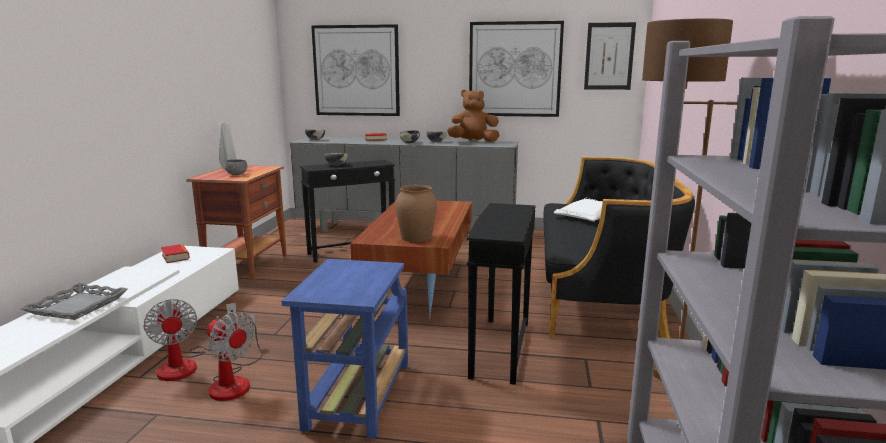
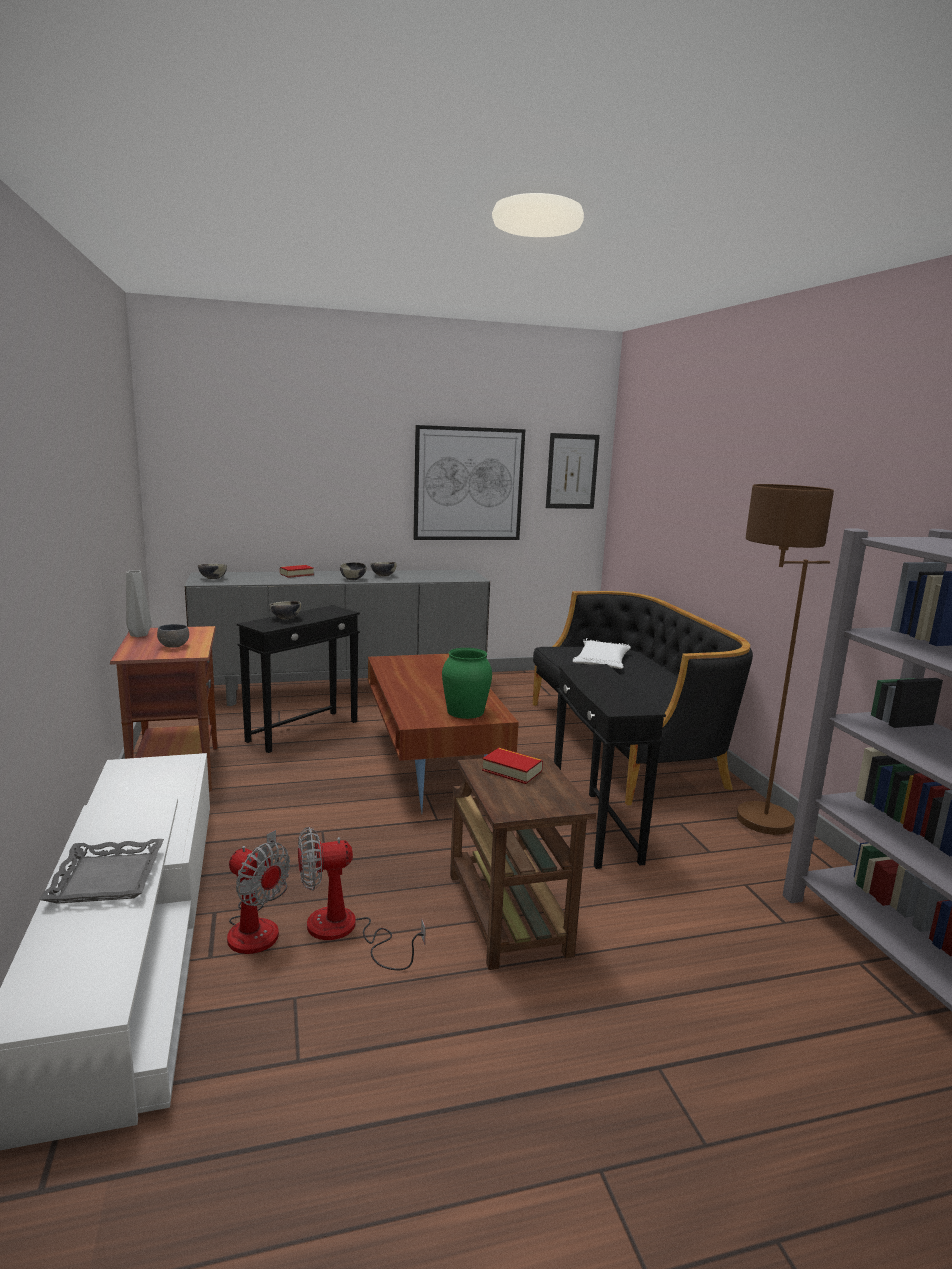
camera: 25 degrees left, 0 degrees up
(175, 257) = (137, 778): book -> book (512, 771)
(234, 381) = (345, 932): fan -> fan turned 150 degrees clockwise
(356, 71) = (261, 482): picture -> none
(358, 398) = (509, 917): blue side table -> brown side table
(416, 237) = (465, 711): brown vase -> green vase
(473, 142) = (427, 574): brown plush toy -> none

